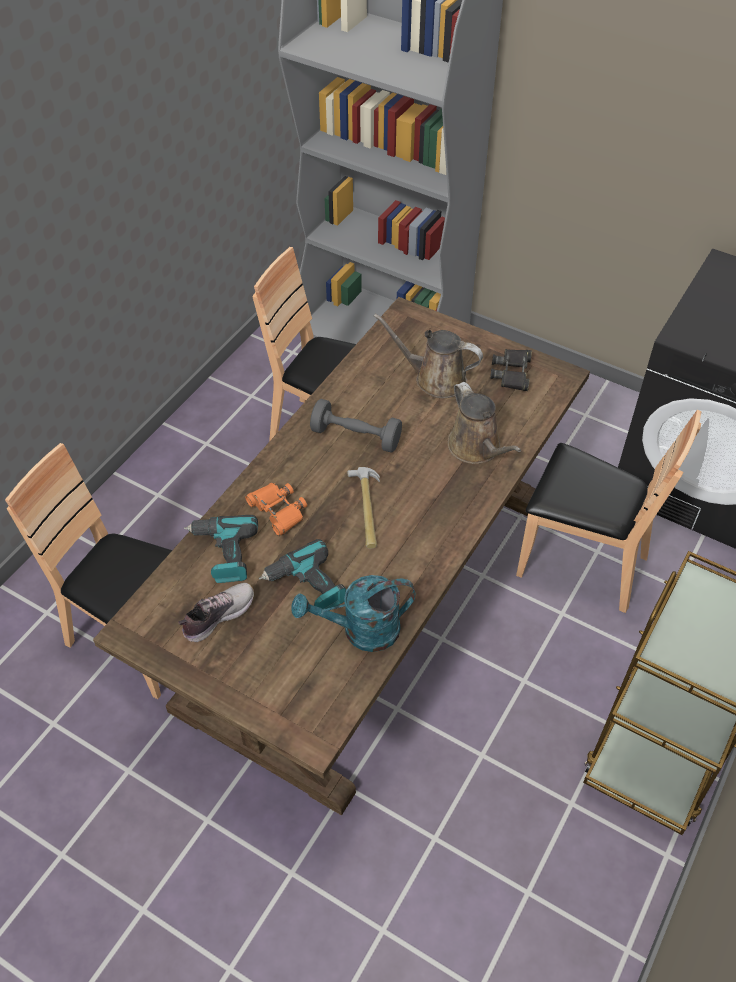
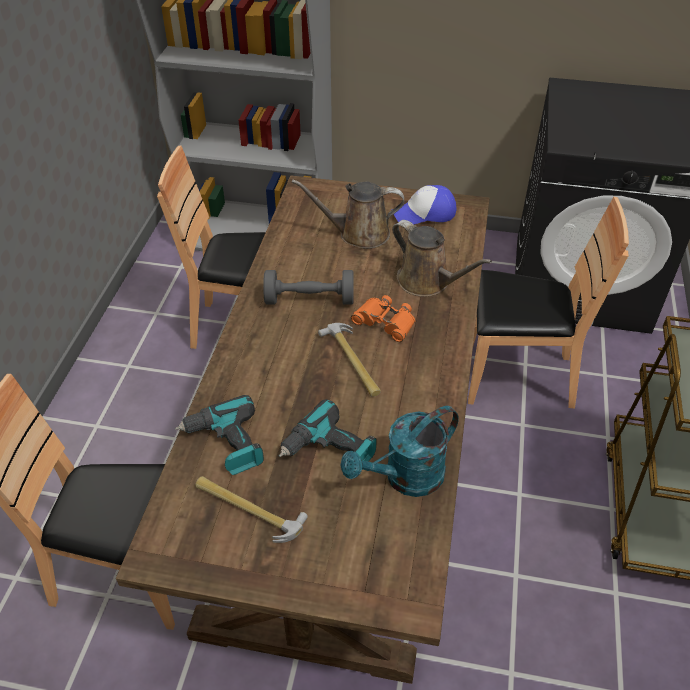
camera: 20 degrees left, 5 degrees down
(217, 616) = (248, 509): shoe -> hammer
(278, 510) = (264, 386): orange binoculars -> orange binoculars (385, 322)
(512, 373) = (424, 214): black binoculars -> cap

